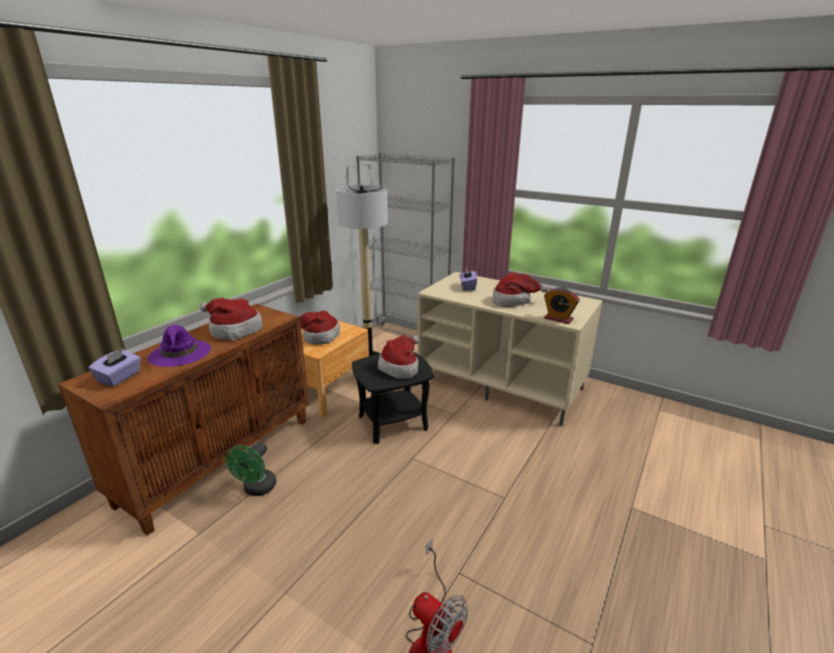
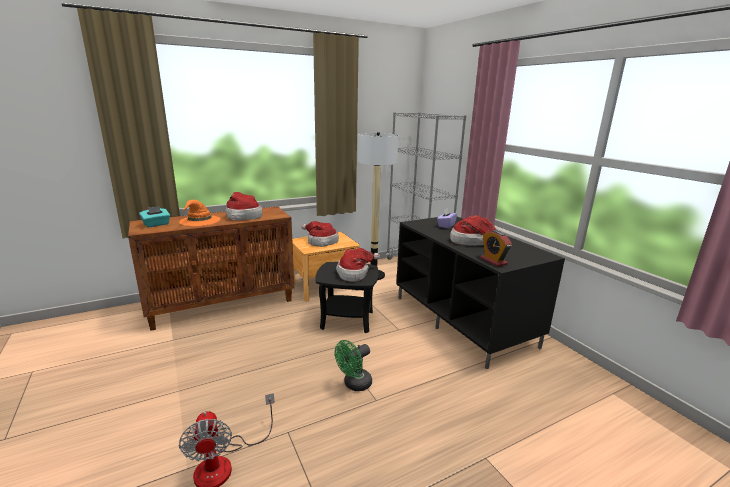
camera: 30 degrees right, 5 degrees down
(120, 377) = (156, 224): purple tissue box -> turquoise tissue box
(180, 353) = (199, 220): purple hat -> orange hat
(257, 489) = (224, 329): green fan -> green fan (354, 384)
(502, 383) = (464, 321): beige tv stand -> black tv stand

